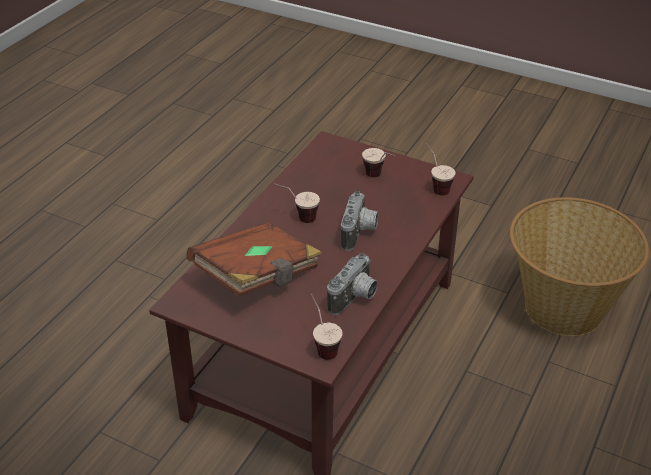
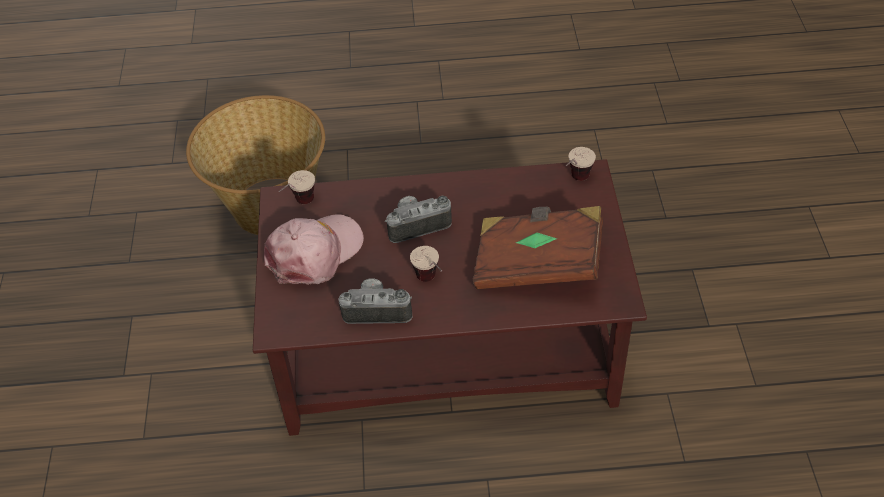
camera: 120 degrees left, 10 degrees up
(355, 299) = (506, 187): camera -> camera (377, 310)
(379, 177) = (315, 253): cup -> pink cap

